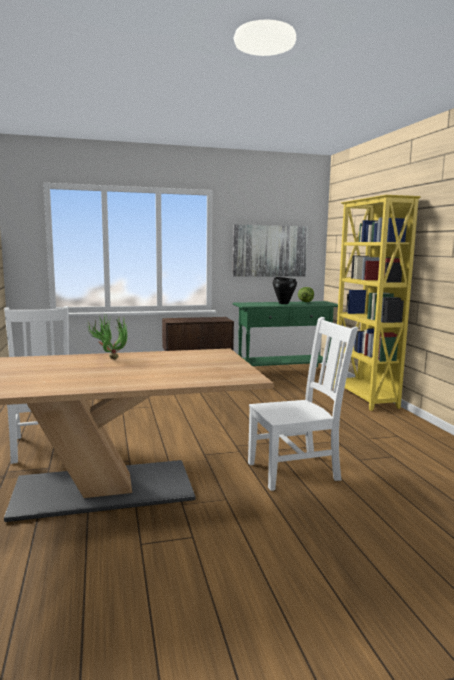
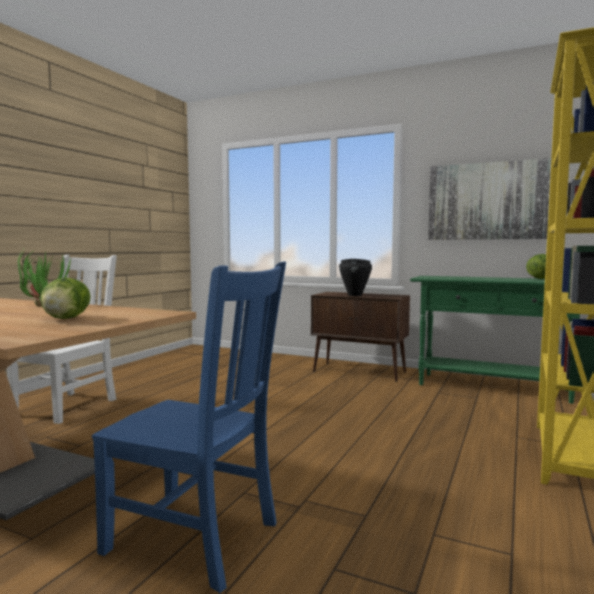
camera: 40 degrees right, 5 degrees down
(193, 364) = (66, 319): none -> lettuce
(283, 303) = (491, 278): black cooking pot -> black cooking pot (355, 295)
(296, 471) = (197, 539): white chair -> blue chair

